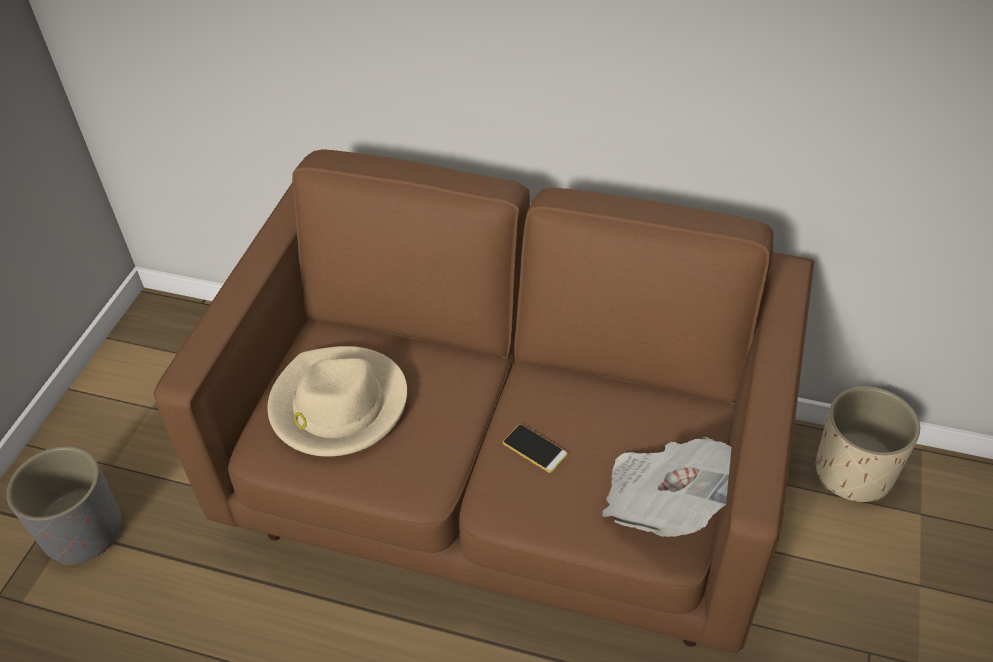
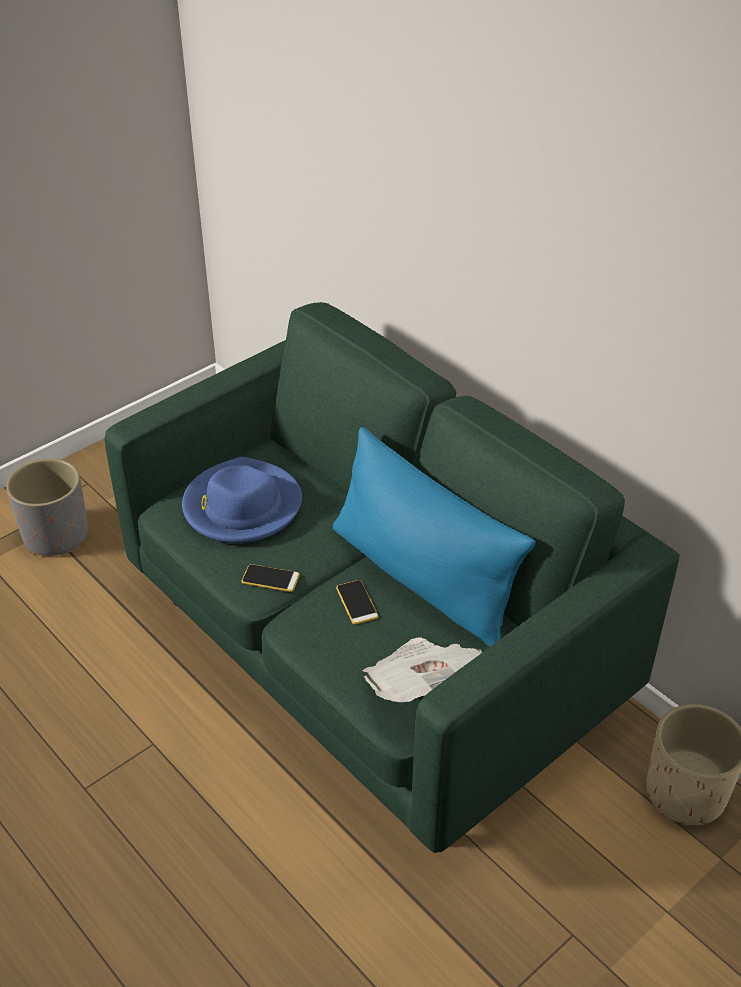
camera: 30 degrees right, 5 degrees down
(337, 405) = (241, 506): beige hat -> blue hat
(430, 468) = (270, 578): none -> phone
(505, 487) = (372, 654): brown sofa -> green sofa
(574, 393) = (422, 578): none -> blue pillow

